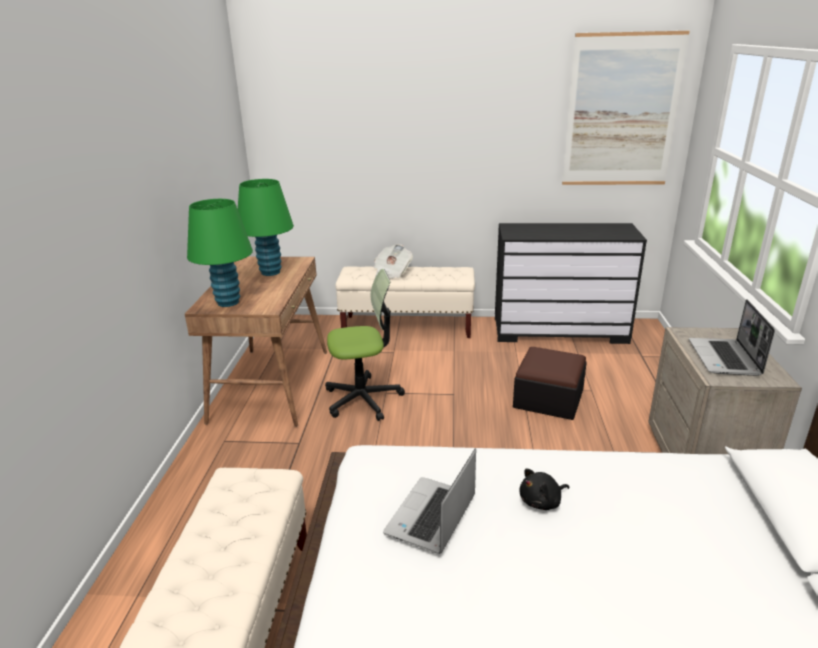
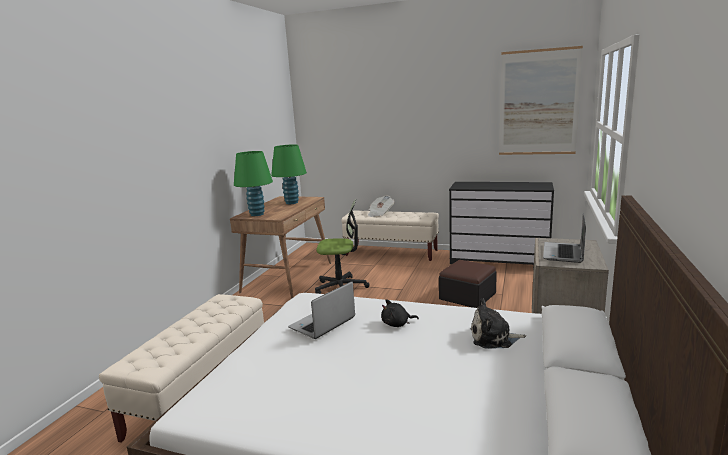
camera: 15 degrees right, 10 degrees down
(690, 513) = (493, 338): none -> plush toy

